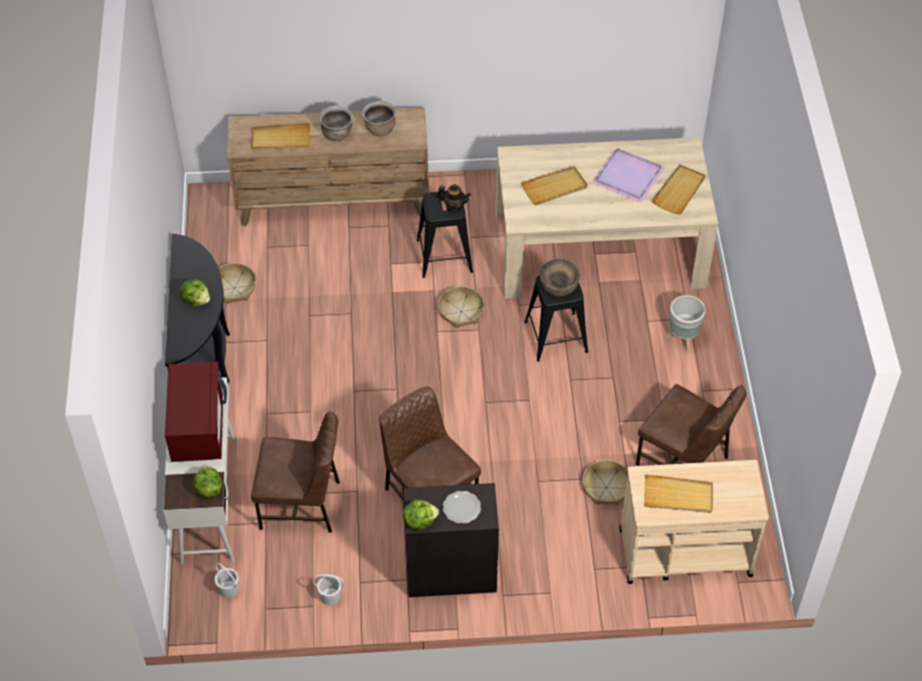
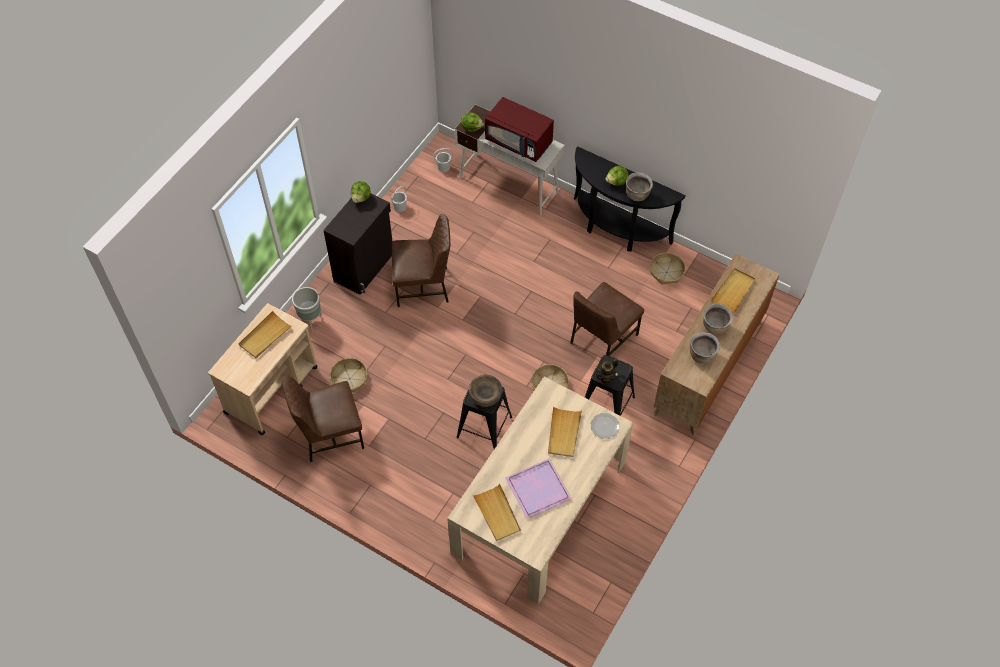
camera: 125 degrees right, 5 degrees up
(203, 273) = (637, 195): none -> brown cooking pot
(302, 504) = (470, 224): brown chair -> brown chair (602, 339)
(461, 508) = (352, 220): plate -> plate (605, 426)
(683, 341) = (418, 503): grey planter -> grey planter (310, 321)

